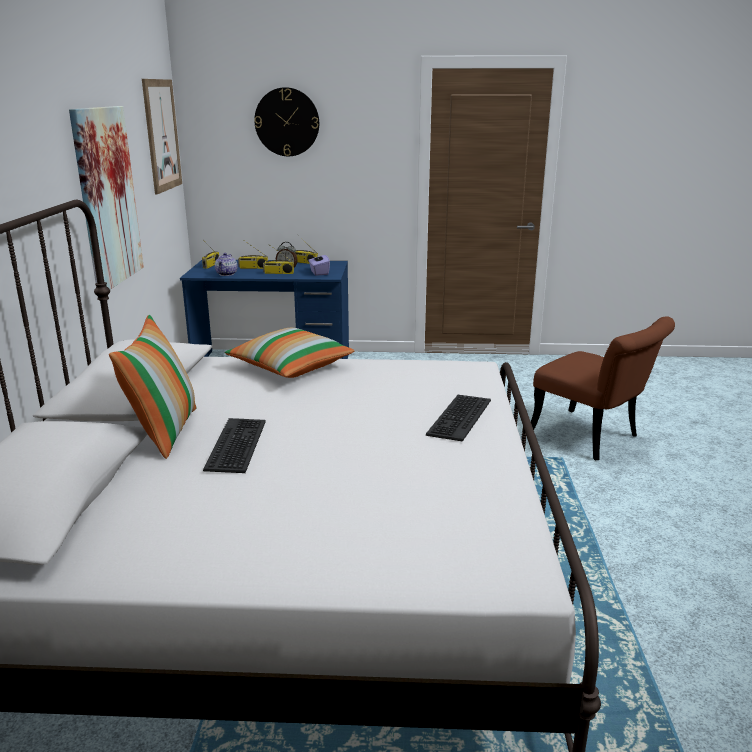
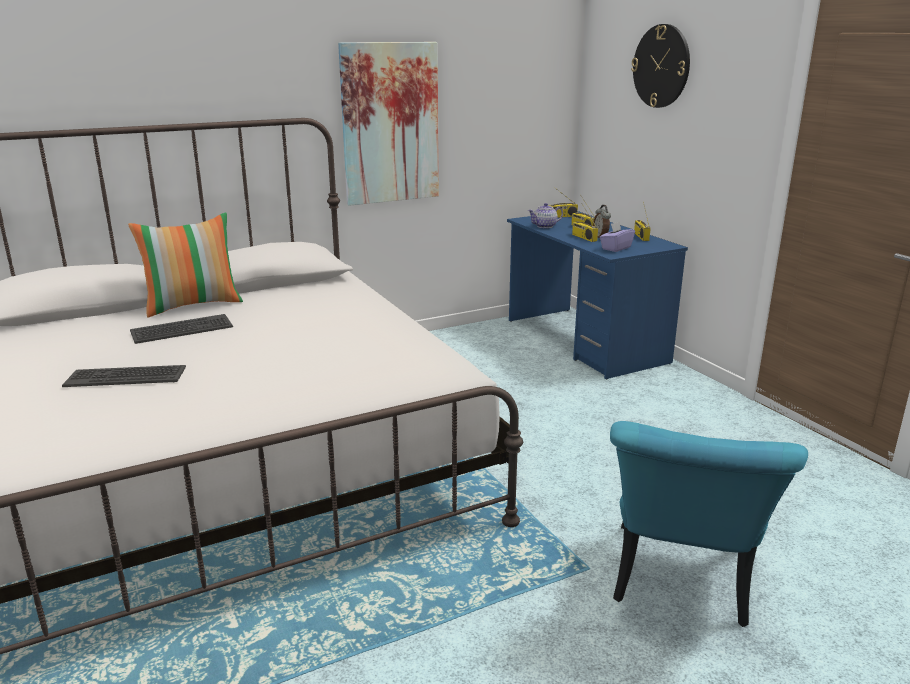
camera: 60 degrees right, 0 degrees up
(162, 135) = (533, 74): picture -> none
(290, 368) = (359, 307): pillow -> none
(458, 417) = (301, 392): keyboard -> keyboard (126, 377)
(592, 438) = (680, 585): brown chair -> turquoise chair

